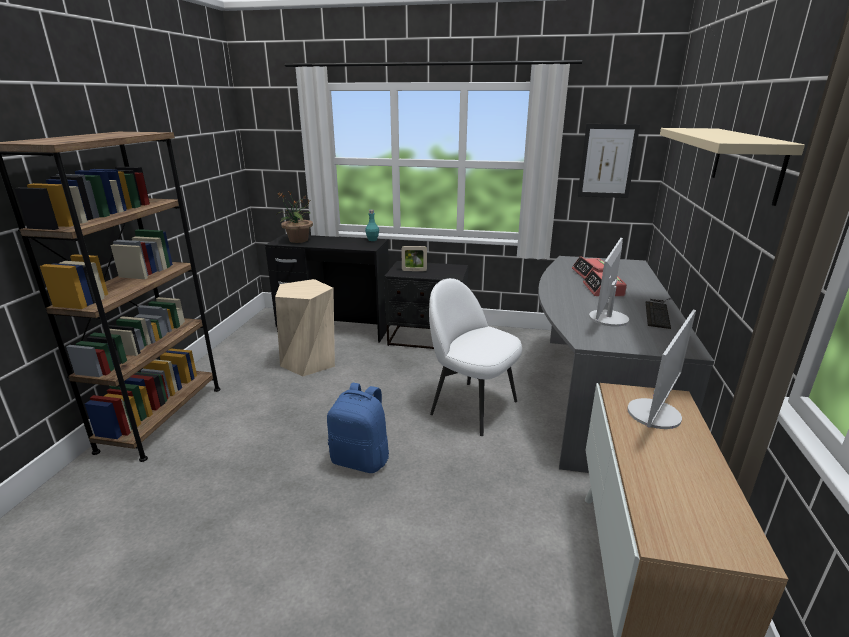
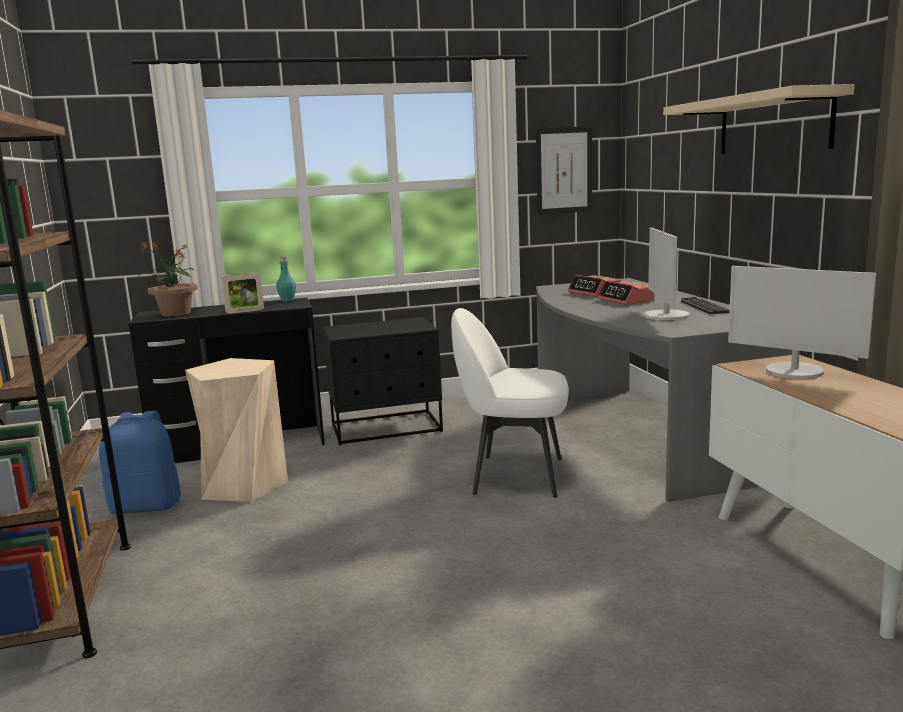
camera: 25 degrees left, 10 degrees down
(361, 460) = (435, 557): blue backpack -> blue backpack (147, 506)
(414, 270) = (362, 330): picture frame -> picture frame (245, 311)
(654, 414) = (794, 371): monitor -> monitor turned 120 degrees clockwise

